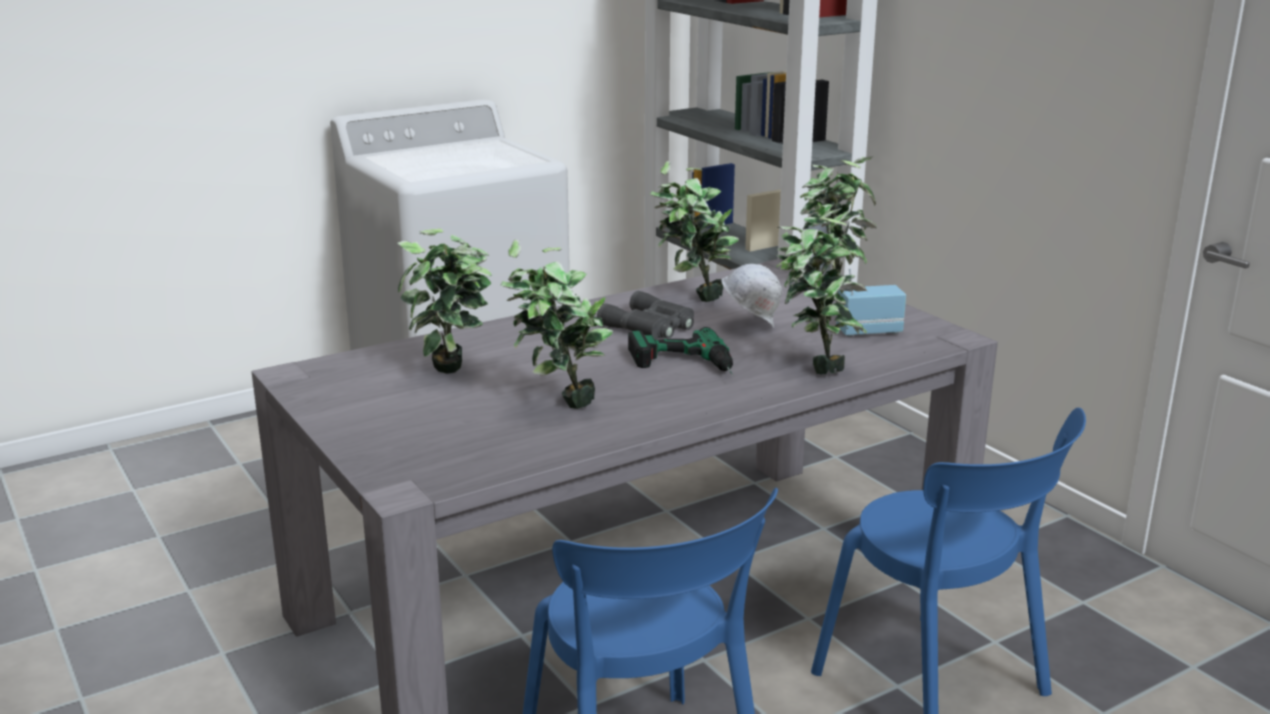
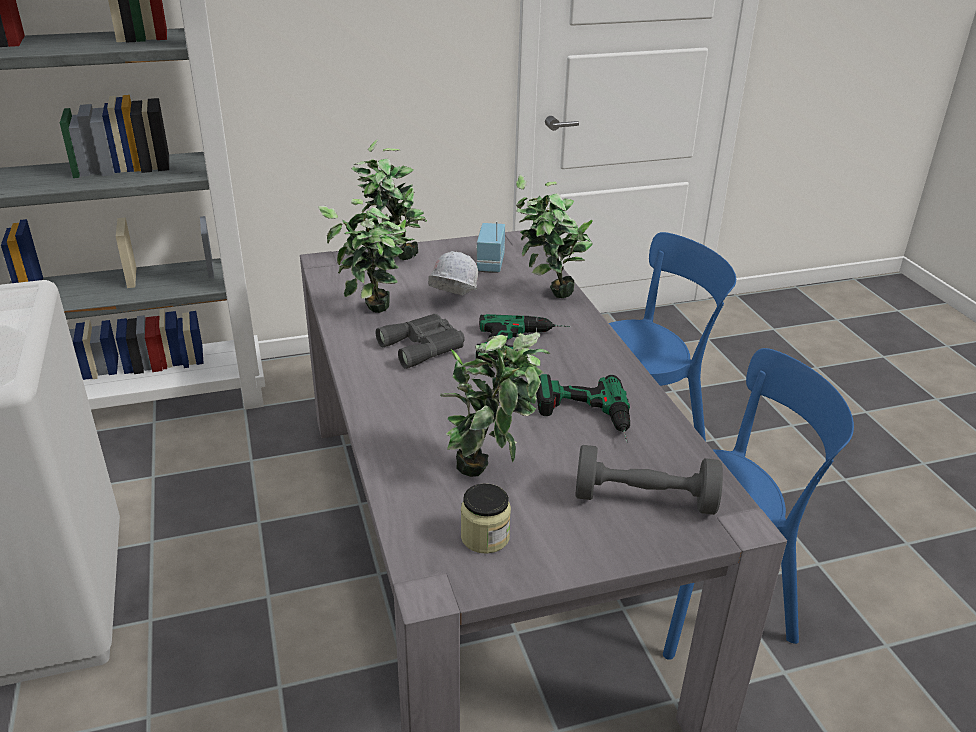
camera: 75 degrees left, 10 degrees up
(355, 384) = (485, 537): none -> jar
(427, 443) = (644, 499): none -> grey dumbbell
(558, 406) = (584, 419): potted plant -> power drill

